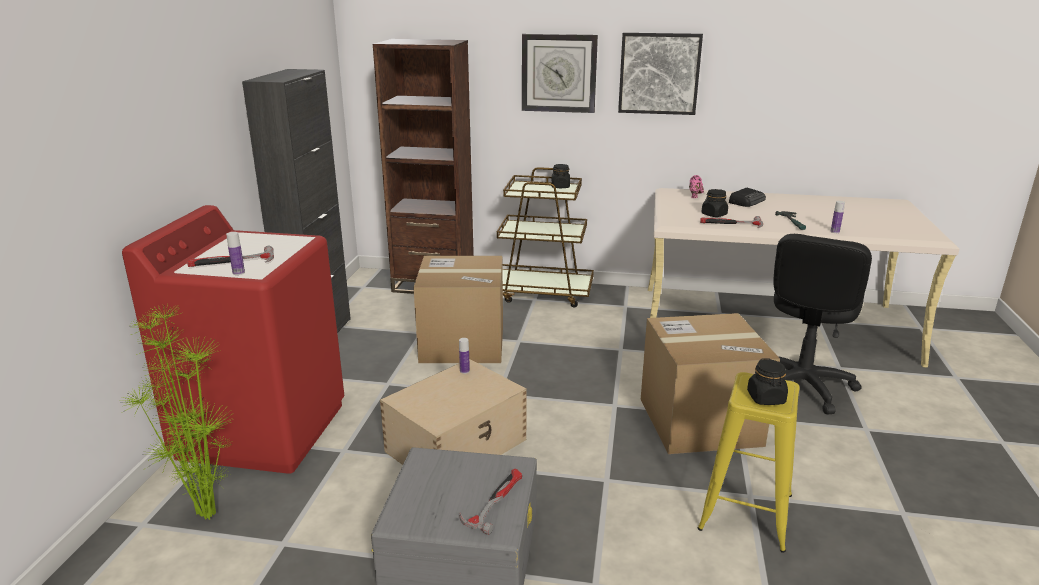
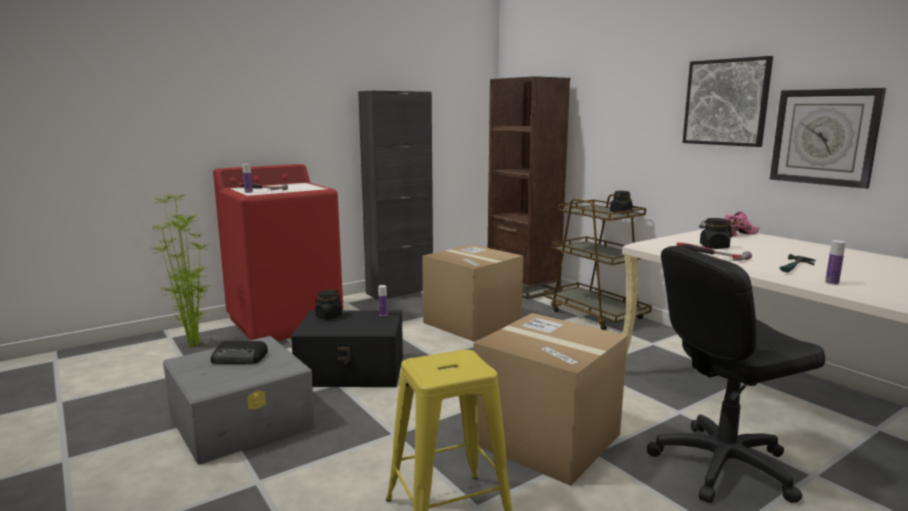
camera: 45 degrees right, 10 degrees down
(457, 445) = (353, 370): beige storage box -> black storage box
(494, 501) = (237, 376): hammer -> none
(559, 73) = (637, 105): wall clock -> wall clock (824, 137)
(747, 201) = (789, 247): radio -> radio (240, 358)
(766, 398) = (437, 369): black jar -> black jar (328, 316)

